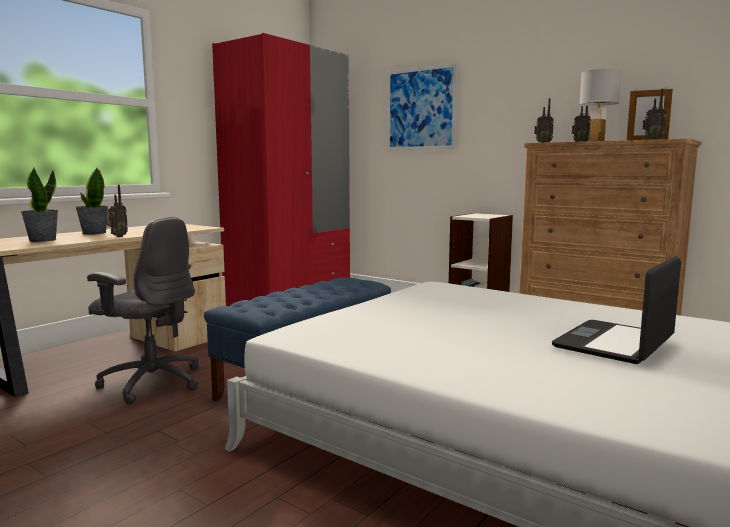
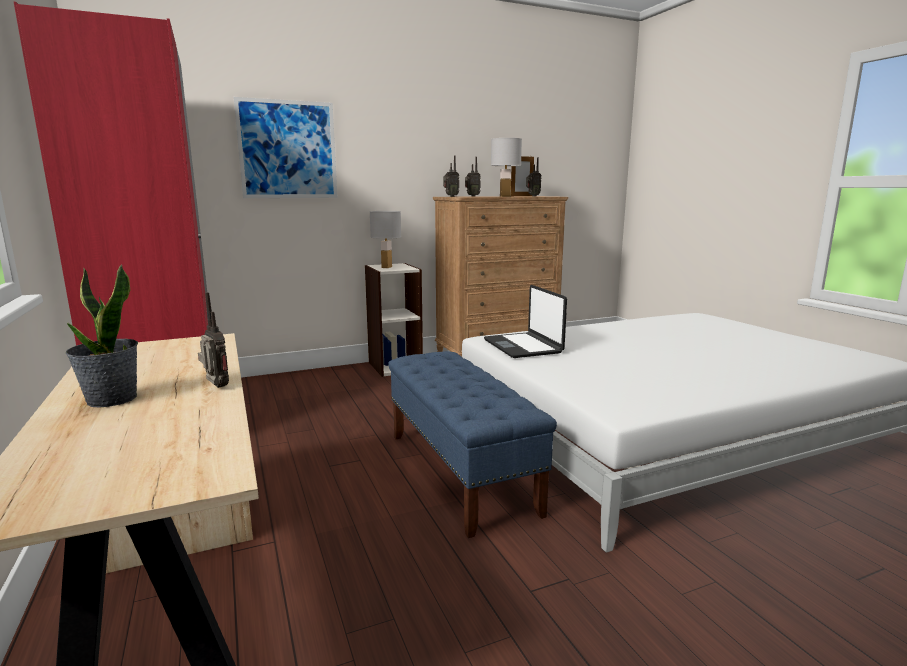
camera: 60 degrees left, 5 degrees up
(42, 240) = (140, 440): potted plant -> none
(151, 382) = (363, 576): grey office chair -> none
(475, 215) = (386, 267): none -> white table lamp
(615, 343) = (703, 342): laptop -> laptop (523, 346)

